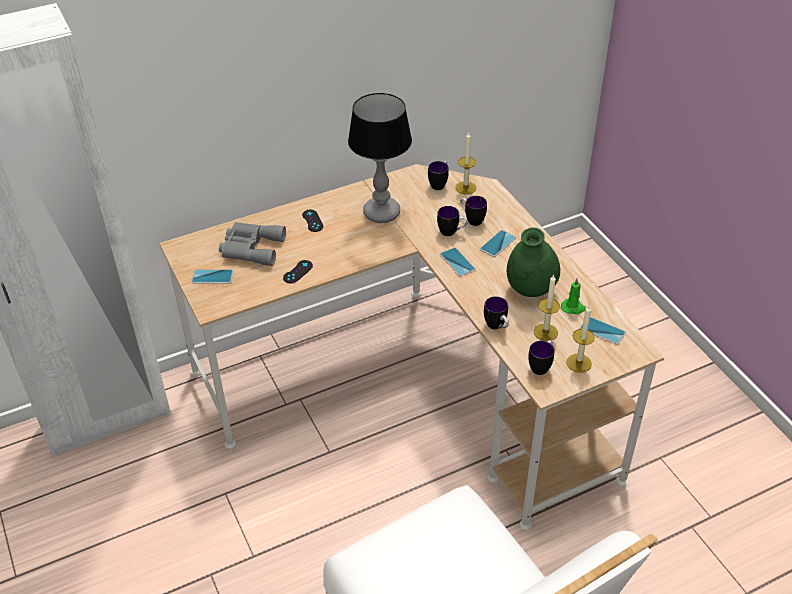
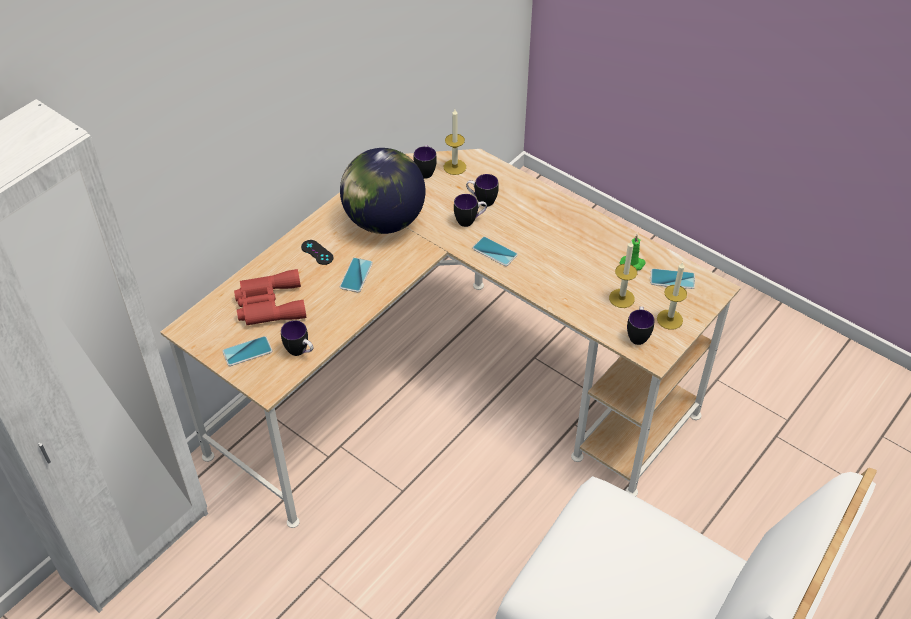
camera: 25 degrees left, 5 degrees up
(250, 248) = (268, 304): grey binoculars -> red binoculars
(298, 272) = (337, 315): black game controller -> none
(380, 213) = (384, 221): table lamp -> globe
(497, 244) = (522, 219): phone -> phone (356, 275)
(497, 327) = (573, 308): mug -> mug (300, 352)
(530, 290) = (582, 258): green vase -> none

